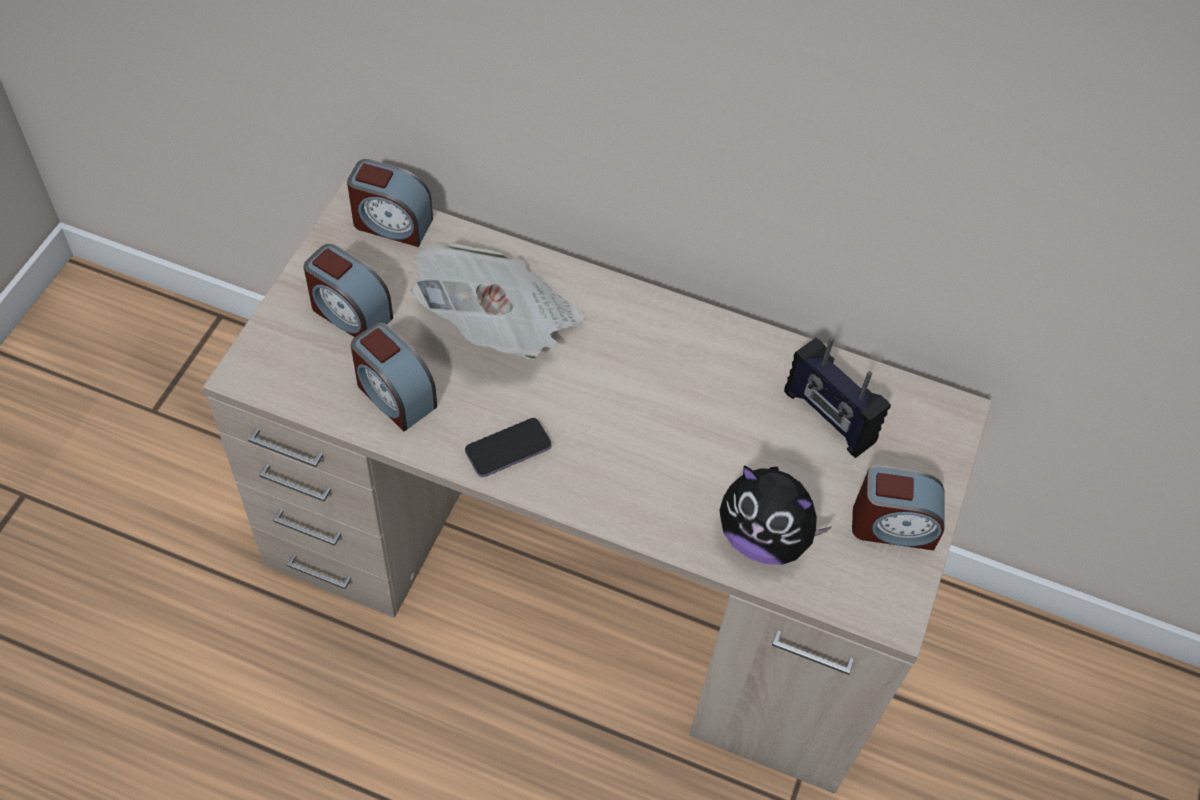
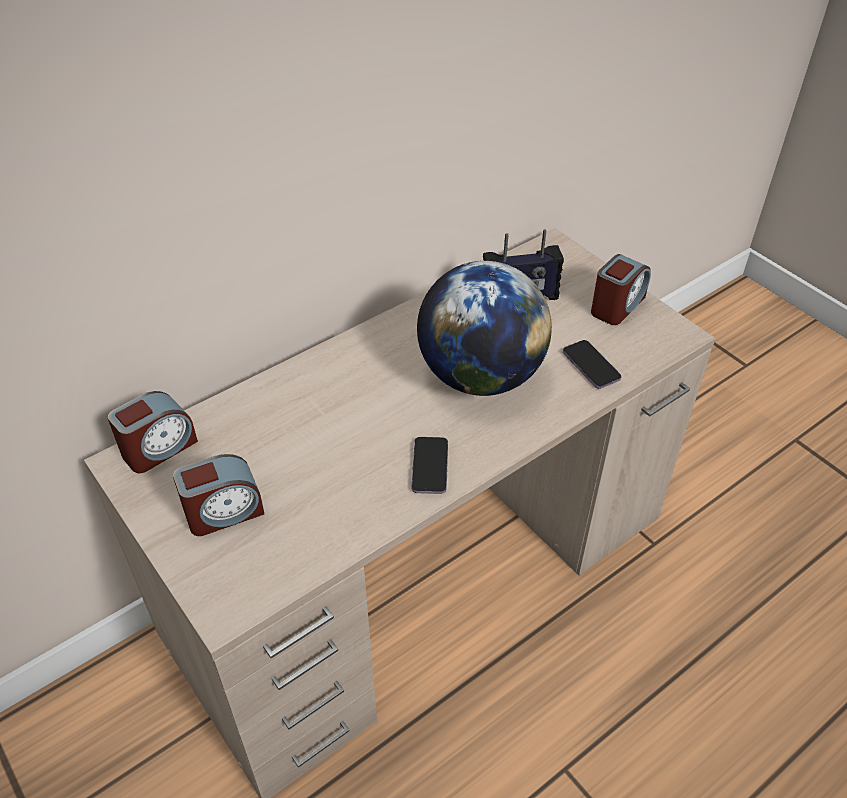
camera: 55 degrees left, 10 degrees down
(394, 395) = (328, 516): alarm clock -> none
(500, 325) = (315, 424): newspaper -> none
(668, 436) = (480, 376): none -> globe
(763, 538) = (591, 366): plush toy -> phone

